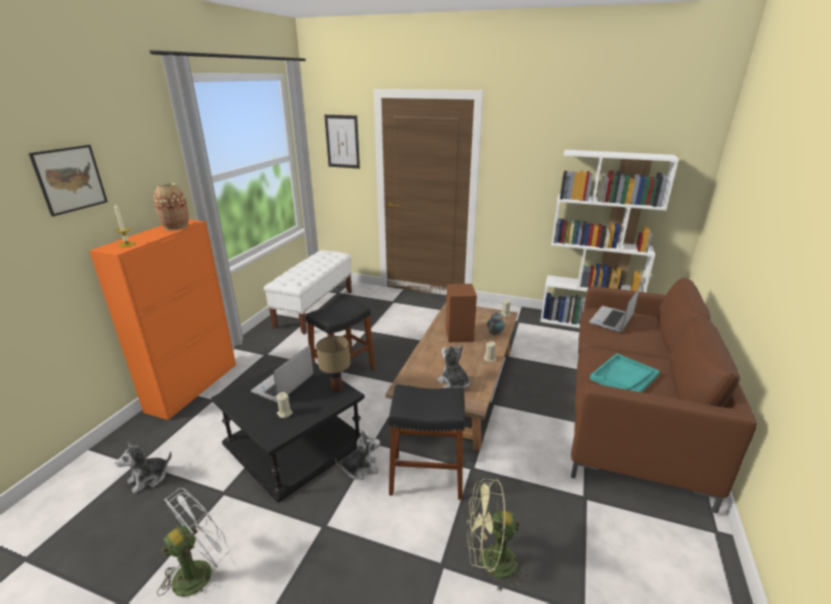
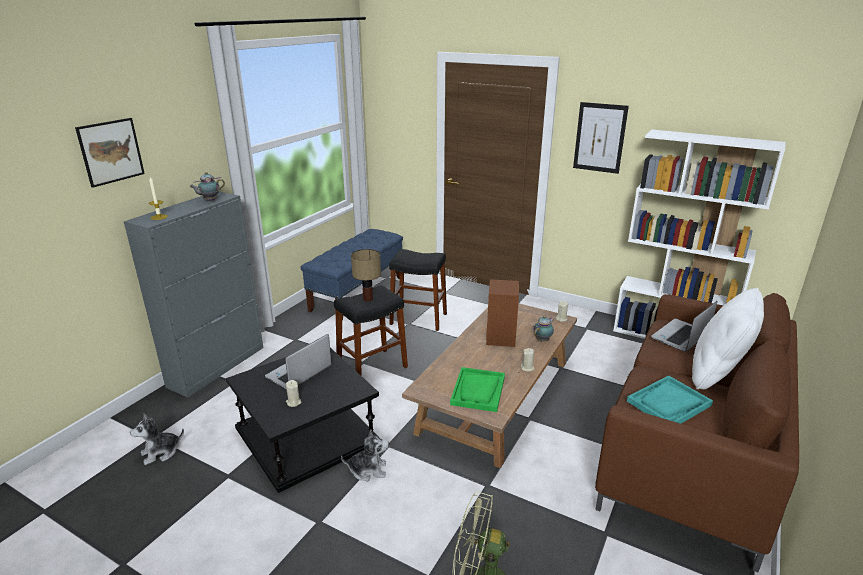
camera: 10 degrees right, 0 degrees up
(176, 227) = (209, 200): vase -> teapot
(193, 386) = (217, 366): orange cabinet -> grey cabinet
(200, 570) = (193, 545): white fan -> none
(315, 308) = (357, 293): white bench -> blue bench
(336, 389) = (351, 383): table lamp -> table lamp (367, 299)
(342, 141) = (401, 108): picture -> picture (599, 138)
(426, 476) = (435, 487): black stool -> black stool (418, 319)
(453, 383) = (478, 391): plush toy -> green tray
(651, 348) = (717, 373): none -> white pillow

